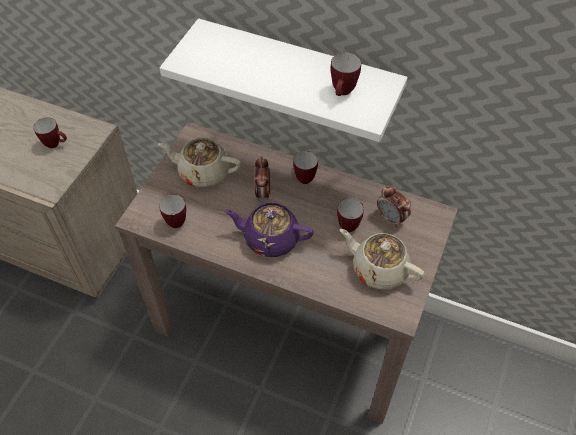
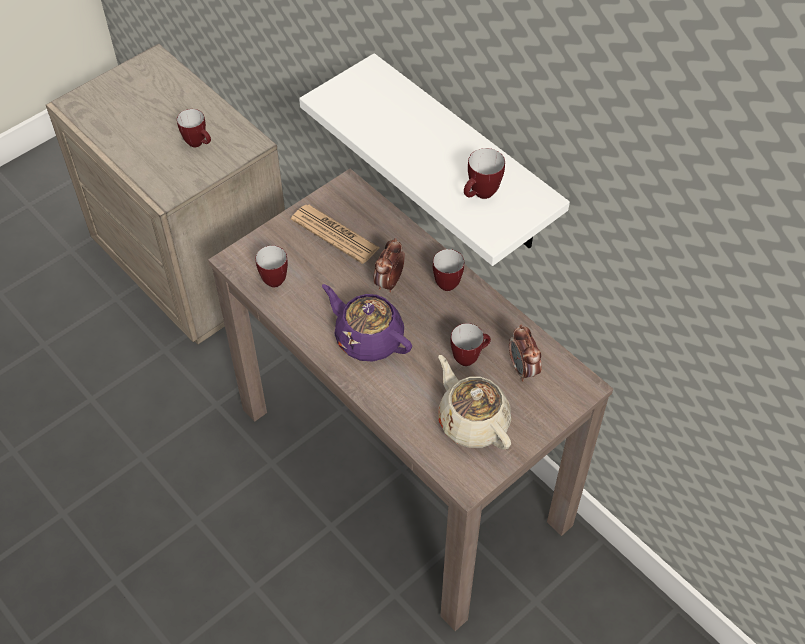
camera: 25 degrees right, 0 degrees up
(203, 172) = (335, 234): beige teapot -> newspaper

